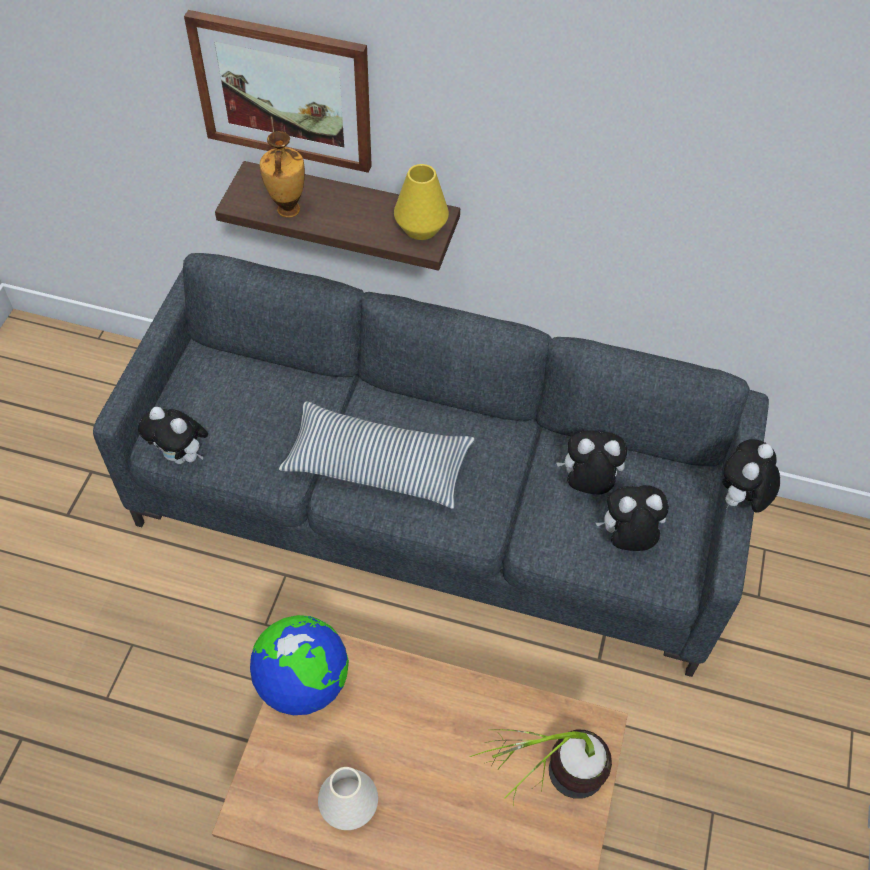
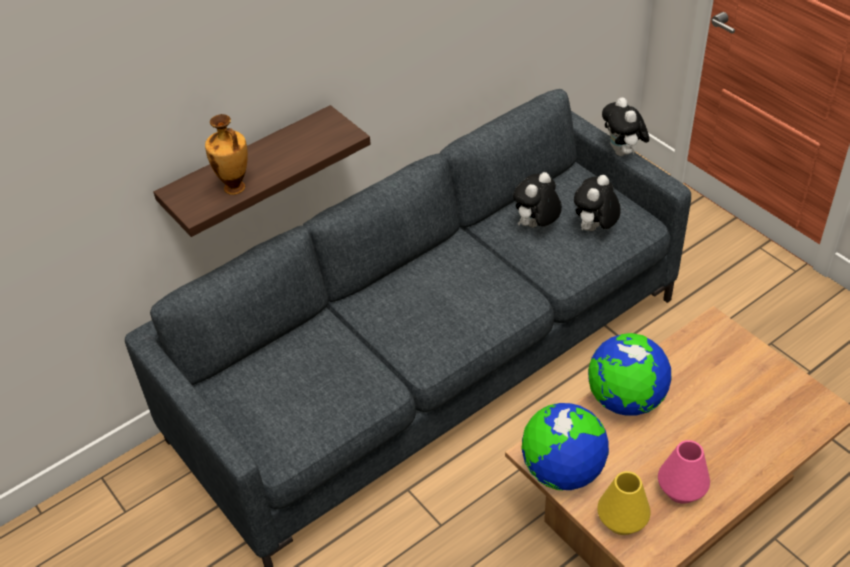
camera: 50 degrees left, 10 degrees down
(182, 456) = (301, 445): plush toy -> none
(284, 91) = (178, 95): picture -> none
(348, 805) = (681, 490): white vase -> pink vase
(377, 465) = (422, 327): pillow -> none
(421, 228) = (329, 130): yellow vase -> yellow vase (622, 521)
(430, 693) = (625, 400): none -> globe
(545, 784) = (736, 372): potted plant -> none

